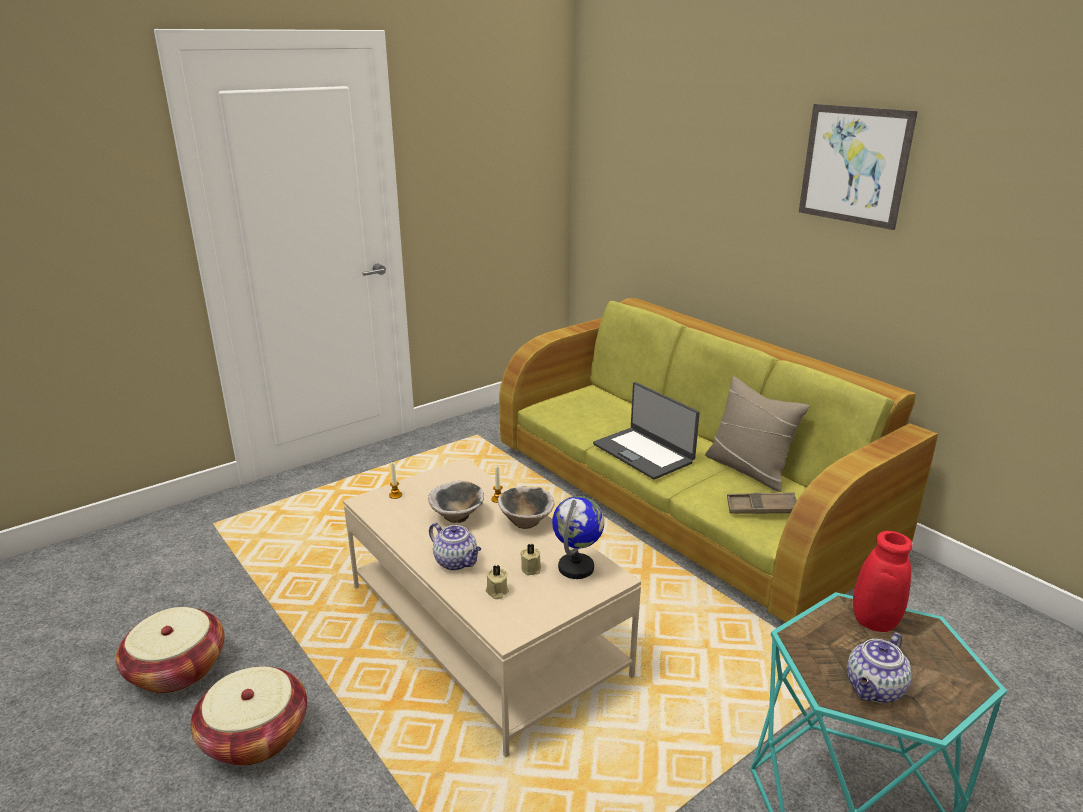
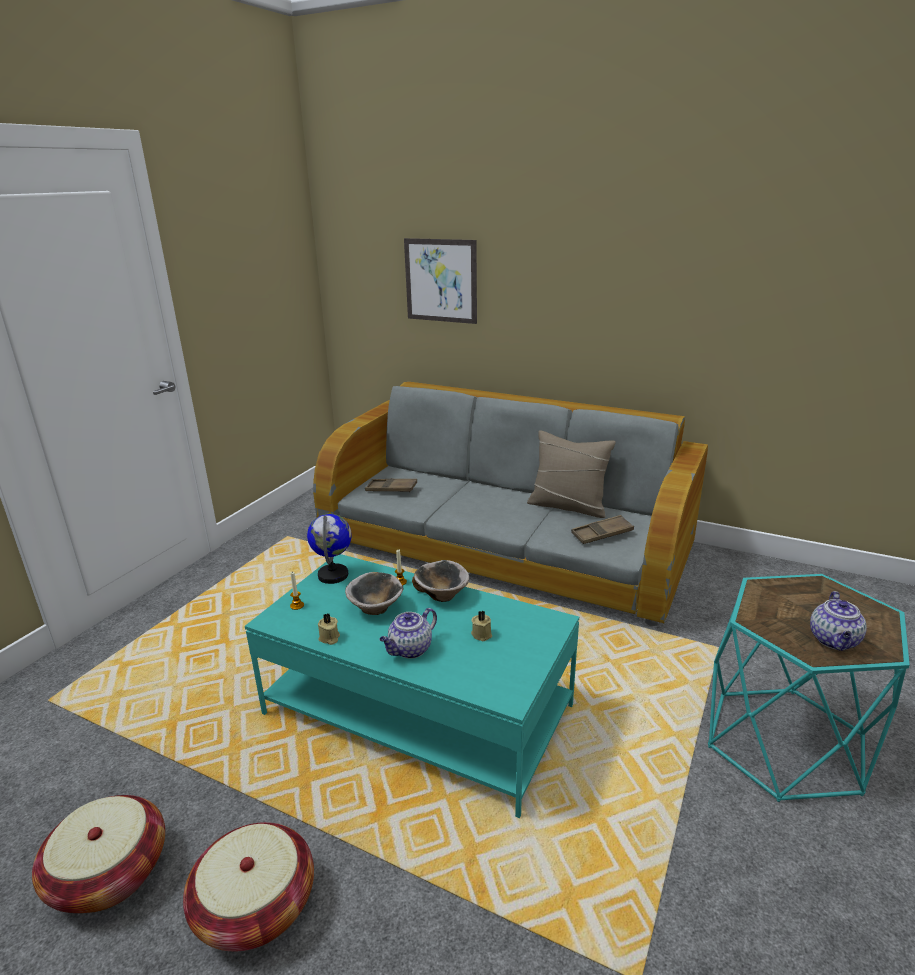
camera: 25 degrees left, 0 degrees up
(457, 562) = (410, 650): teapot -> teapot turned 120 degrees clockwise
(484, 630) = (418, 710): beige coffee table -> turquoise coffee table
(496, 592) = (469, 665): beige candle -> beige candle (329, 638)
(576, 409) = (391, 489): none -> brown tray
(576, 568) = (519, 621): globe -> globe (333, 575)
(643, 453) = (478, 513): laptop -> none
(683, 498) = (505, 546): green sofa -> grey sofa
(854, 165) = (609, 238): picture -> picture (441, 280)
(870, 623) = (786, 593): red vase -> none

